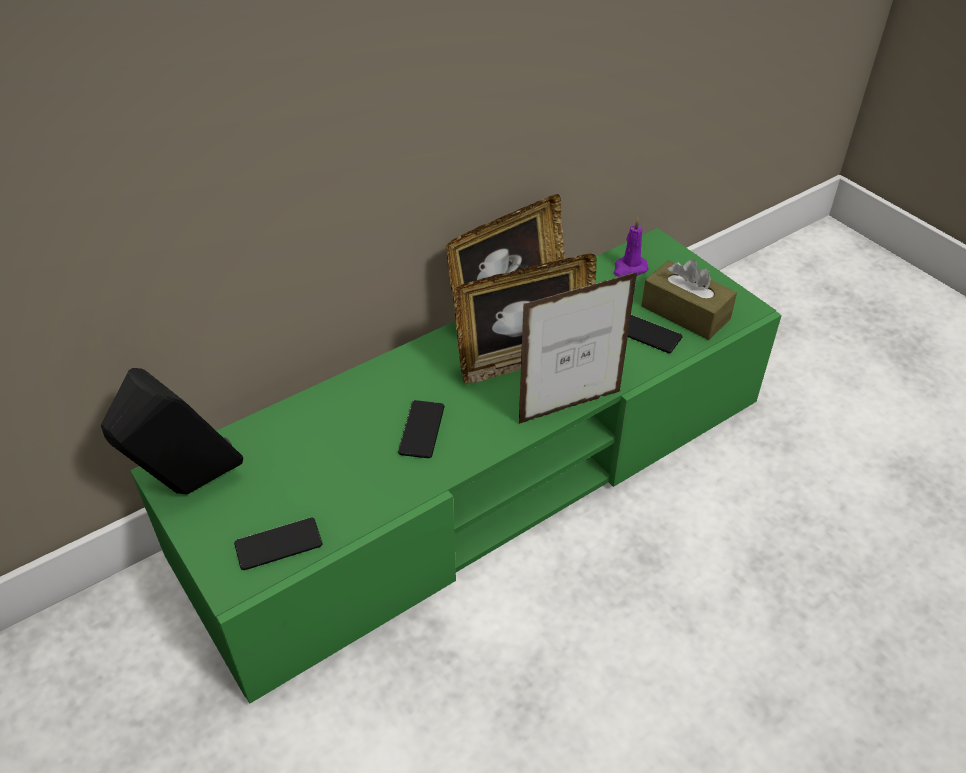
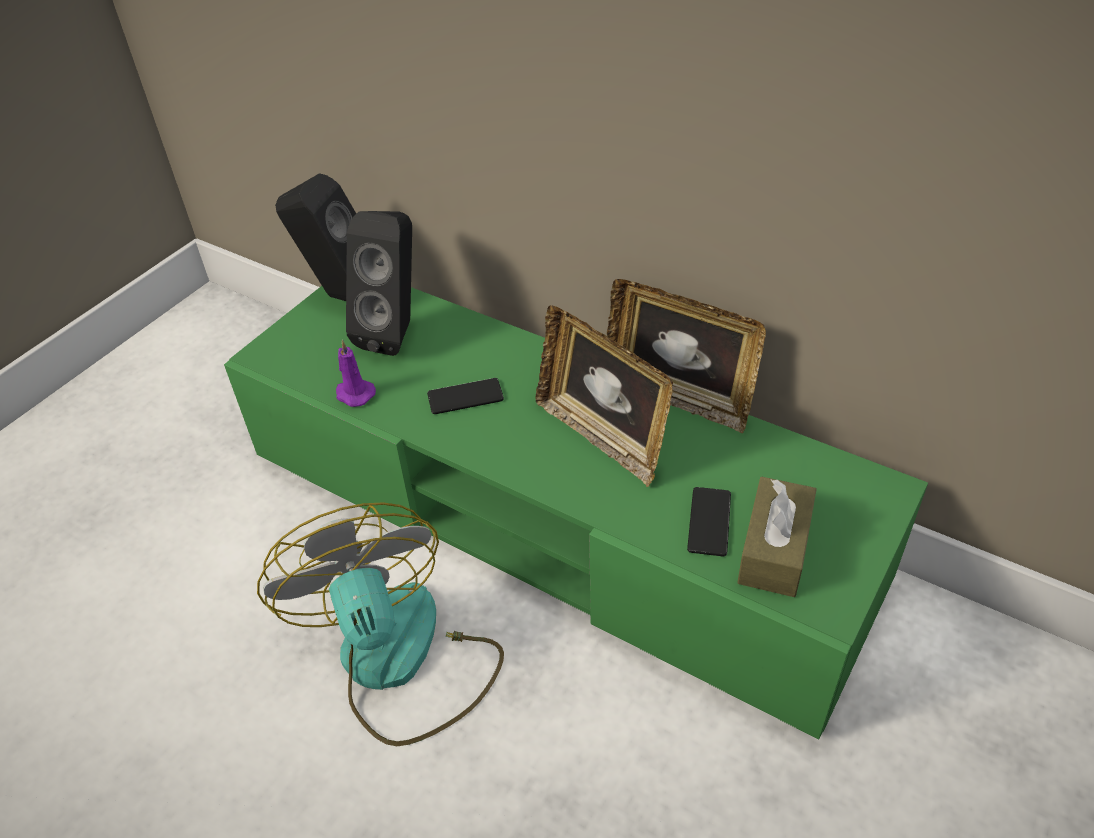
camera: 70 degrees right, 0 degrees up
(278, 544) = (304, 363): phone -> none
(288, 457) = (396, 333): none -> black speaker
(570, 407) = (551, 490): picture frame -> none
(589, 635) = (400, 662): none -> fan
(629, 269) = (819, 477): purple candle -> purple candle (354, 394)

